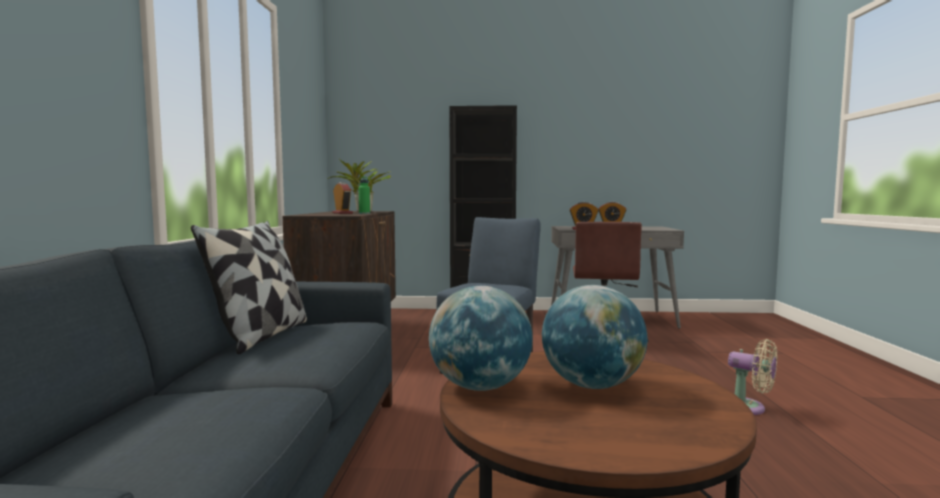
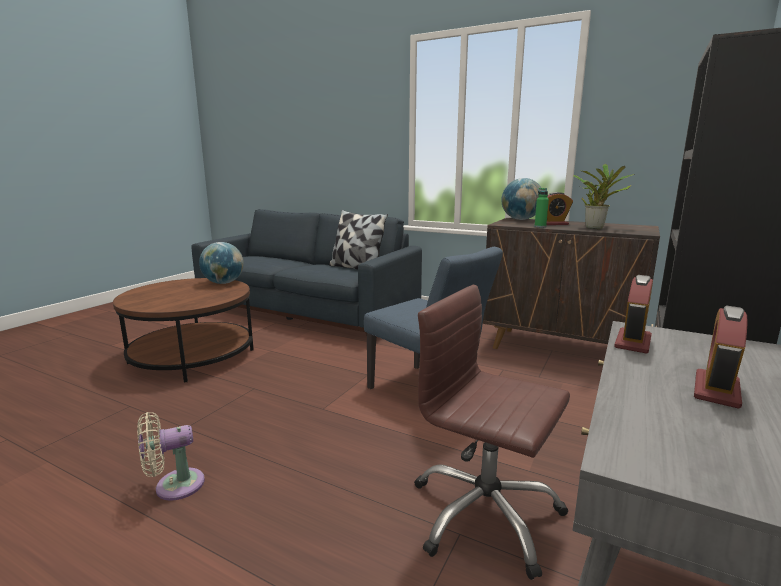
camera: 115 degrees right, 10 degrees up
(592, 385) = (188, 294): globe -> globe (520, 219)

